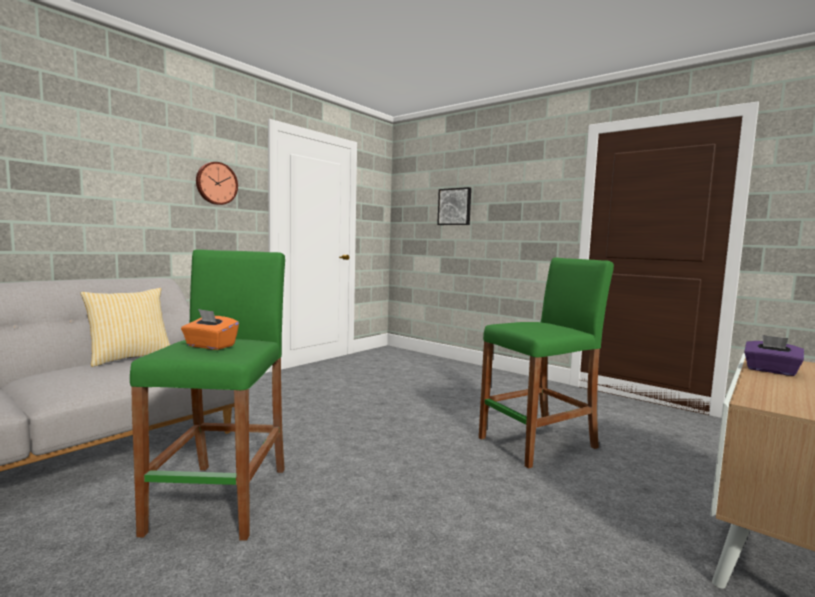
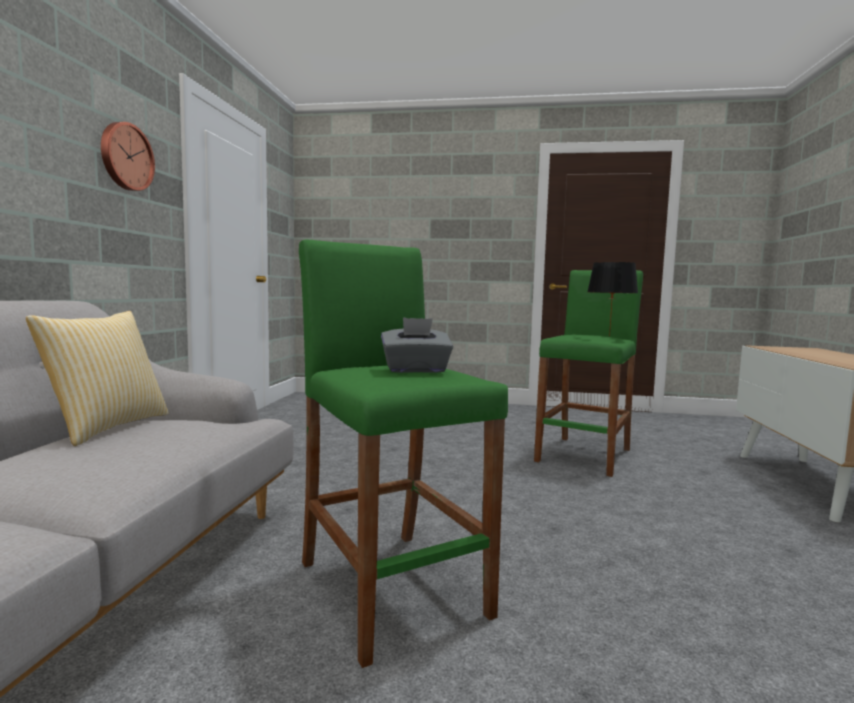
camera: 30 degrees left, 0 degrees up
(210, 346) = (416, 370): orange tissue box -> grey tissue box
(455, 207) = (388, 221): picture -> none
(555, 327) = (609, 336): none -> black table lamp
(771, 371) = (796, 352): purple tissue box -> none

